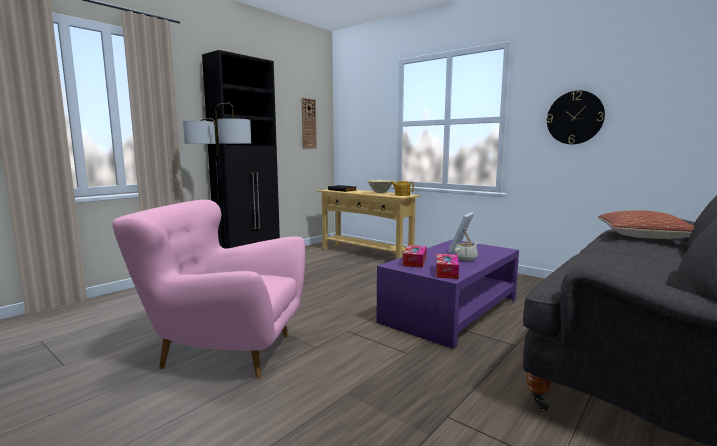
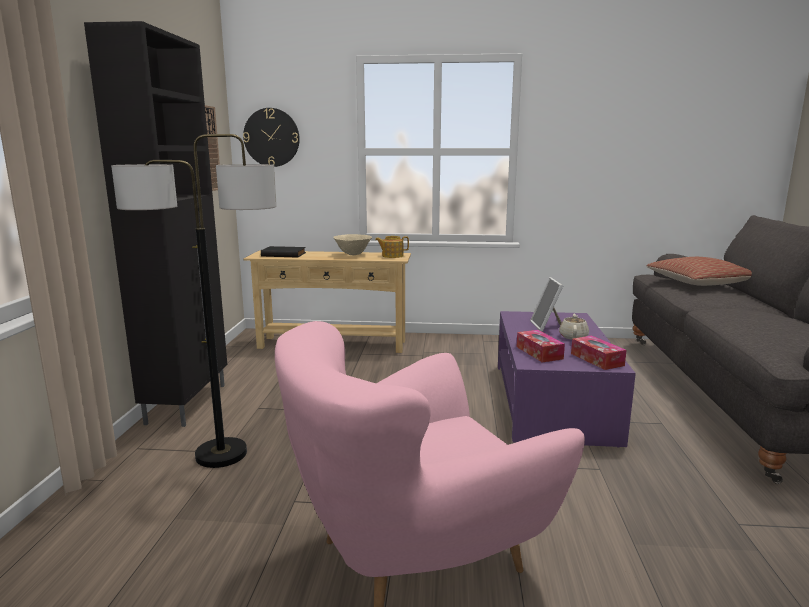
camera: 35 degrees left, 5 degrees up
(574, 117) = (596, 154): wall clock -> wall clock (271, 137)

